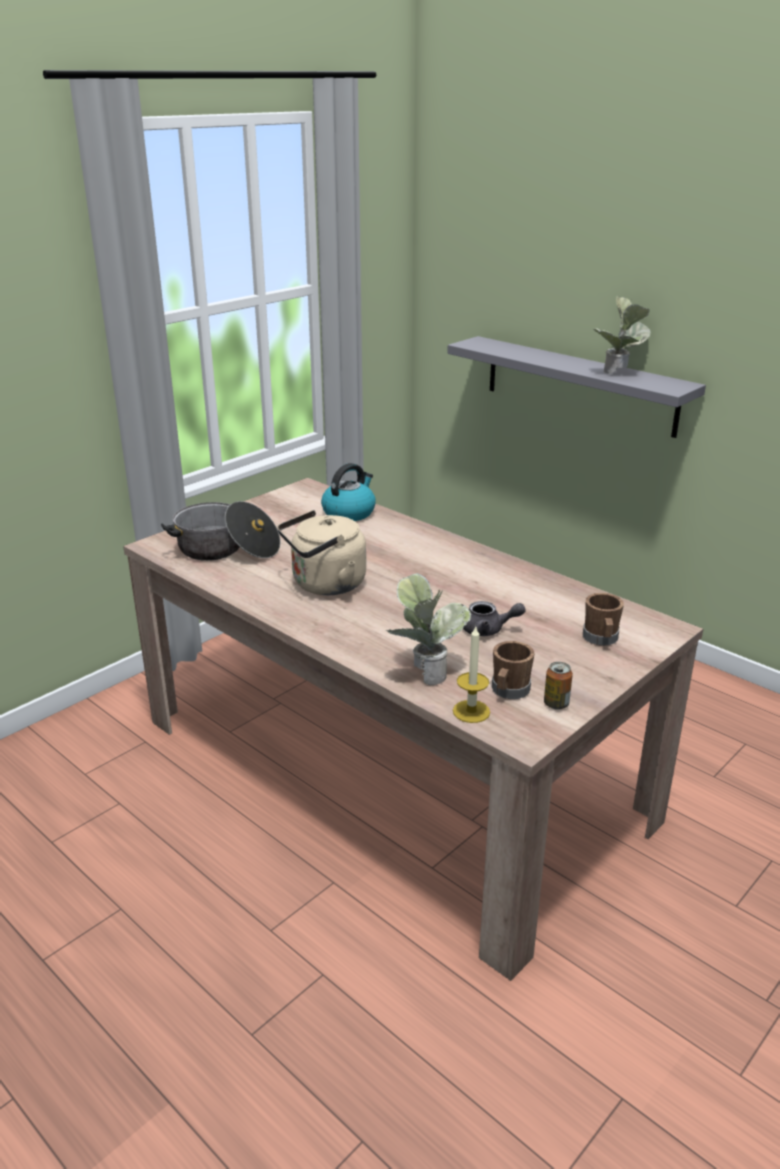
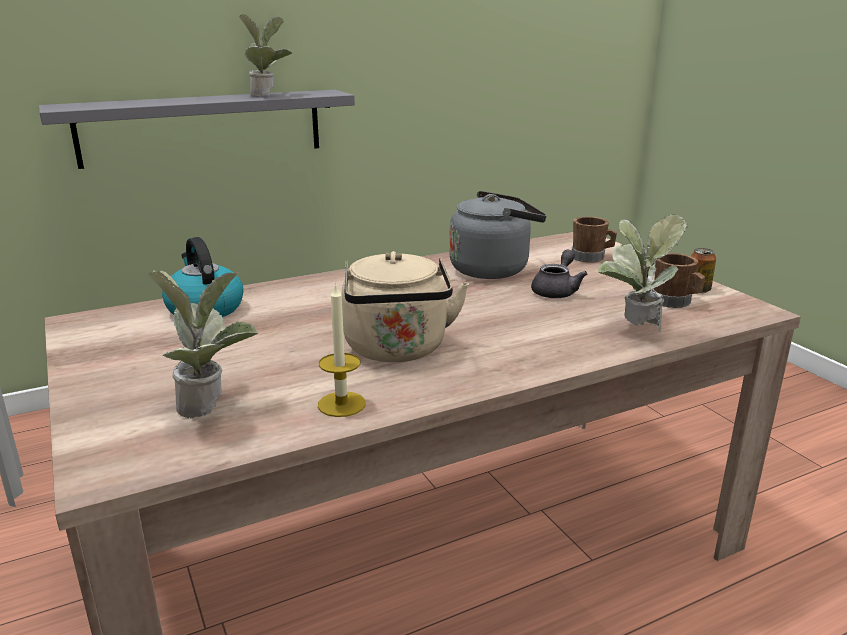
camera: 70 degrees left, 5 degrees down
(226, 549) = (212, 405): cooking pot -> potted plant
(471, 711) = (711, 322): candle -> candle (341, 404)
(518, 595) = (493, 269): none -> grey kettle

